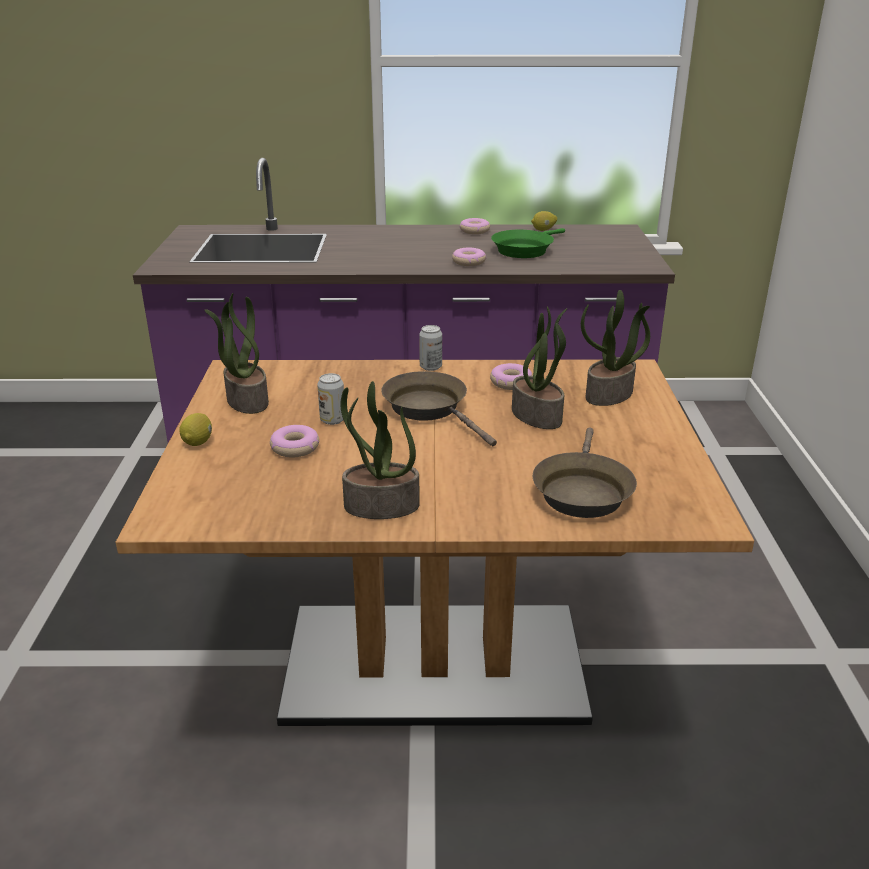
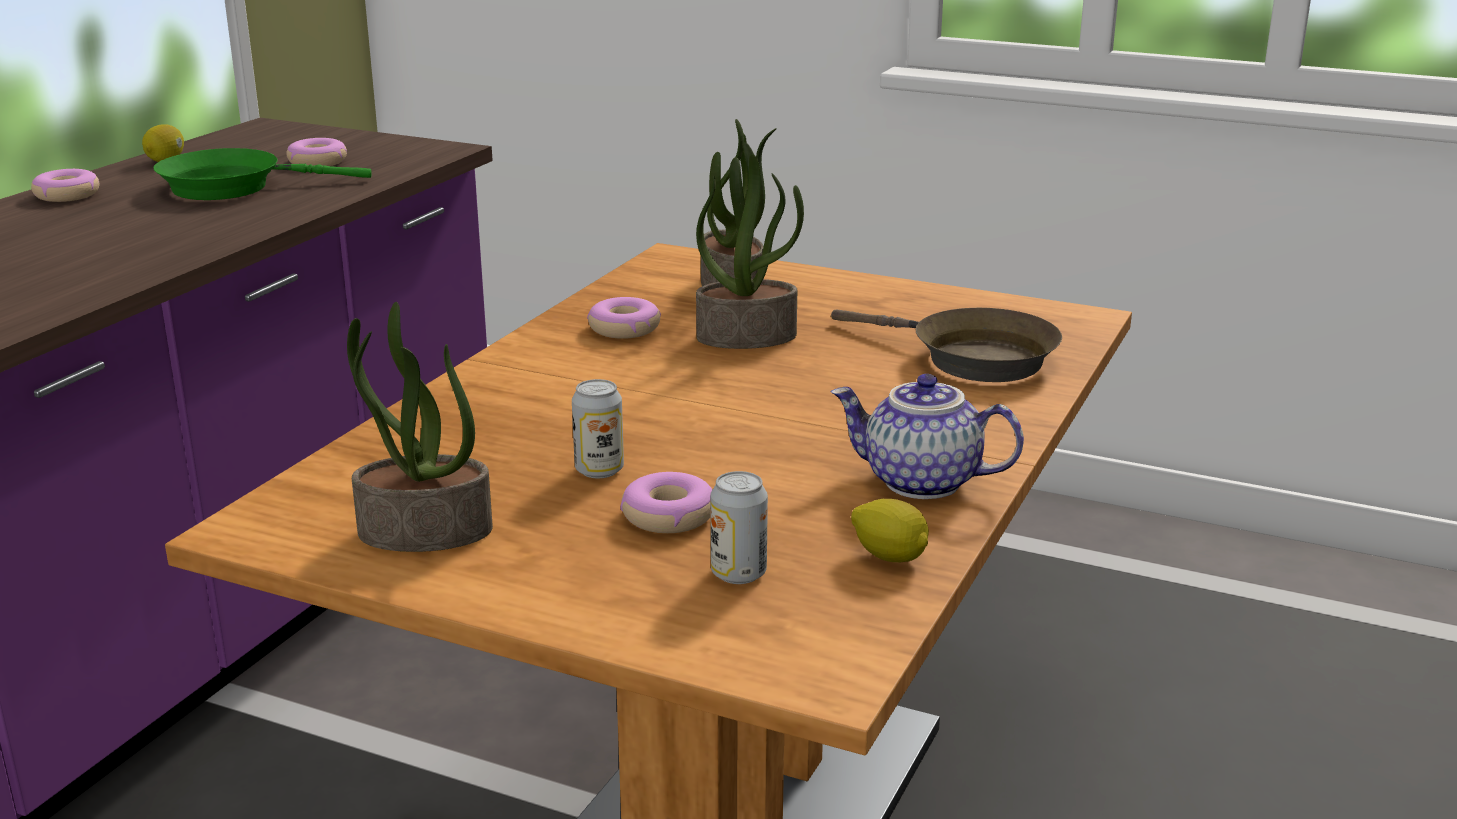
camera: 65 degrees left, 5 degrees down
(198, 442) = (549, 602): lemon -> lemon (890, 557)
(380, 507) = (920, 483): potted plant -> teapot
(430, 367) = (495, 365): can -> can (738, 573)
(430, 409) = (645, 394): brown frying pan -> none
(468, 262) = (215, 226): donut -> donut (318, 162)
(525, 249) = (232, 187): green frying pan -> green frying pan turned 105 degrees clockwise

